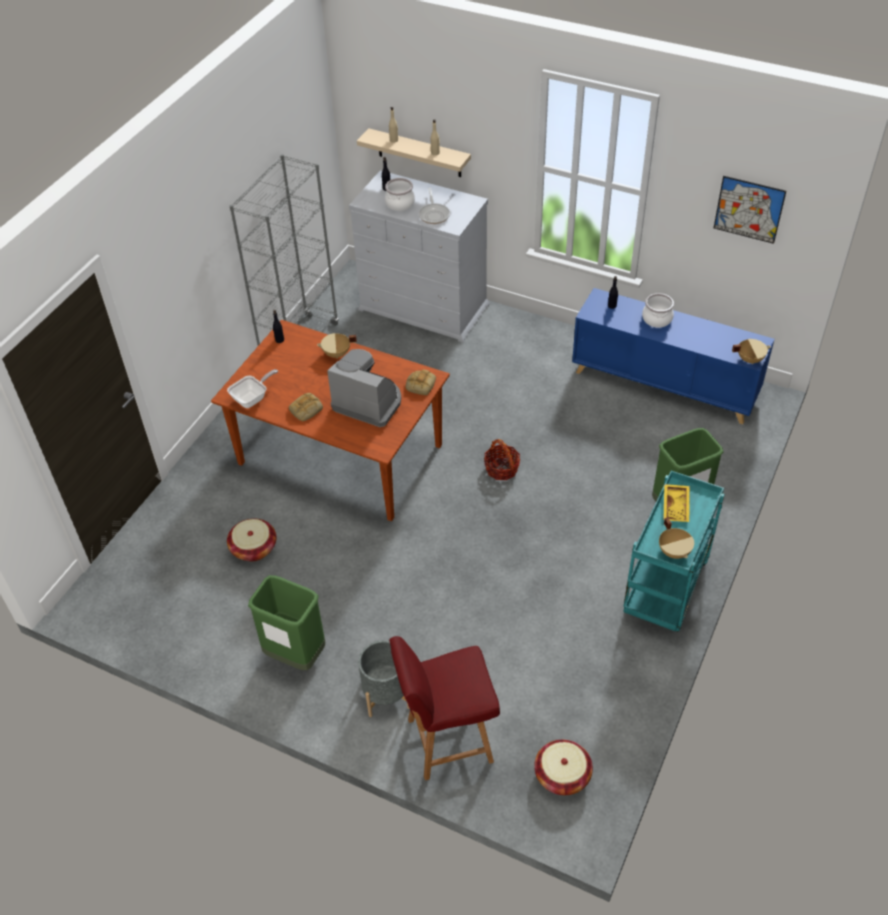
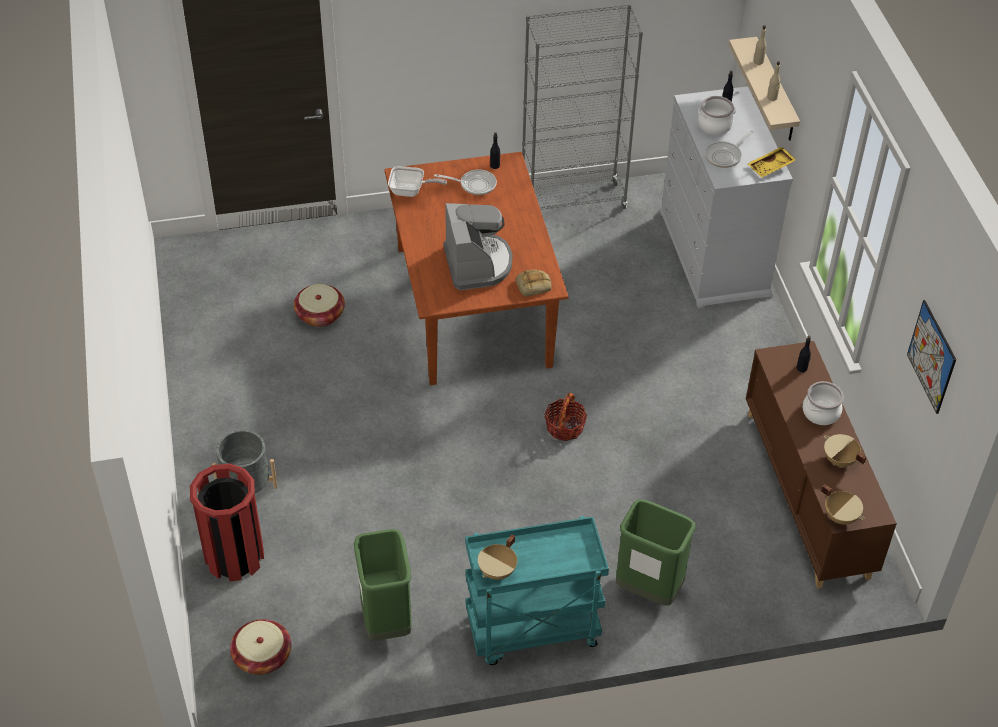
camera: 50 degrees right, 0 degrees up
(286, 361) = (474, 184): none -> frying pan
(295, 655) = (237, 407): green trash can -> green trash can (386, 621)
(306, 410) = (430, 230): bread -> none
(337, 354) = (515, 210): beige cooking pot -> beige cooking pot (839, 460)
(447, 740) = (234, 556): red chair -> red trash can
(665, 384) = (807, 494): blue cabinet -> brown cabinet
(676, 507) = (556, 546): yellow tray -> yellow tray (771, 167)

